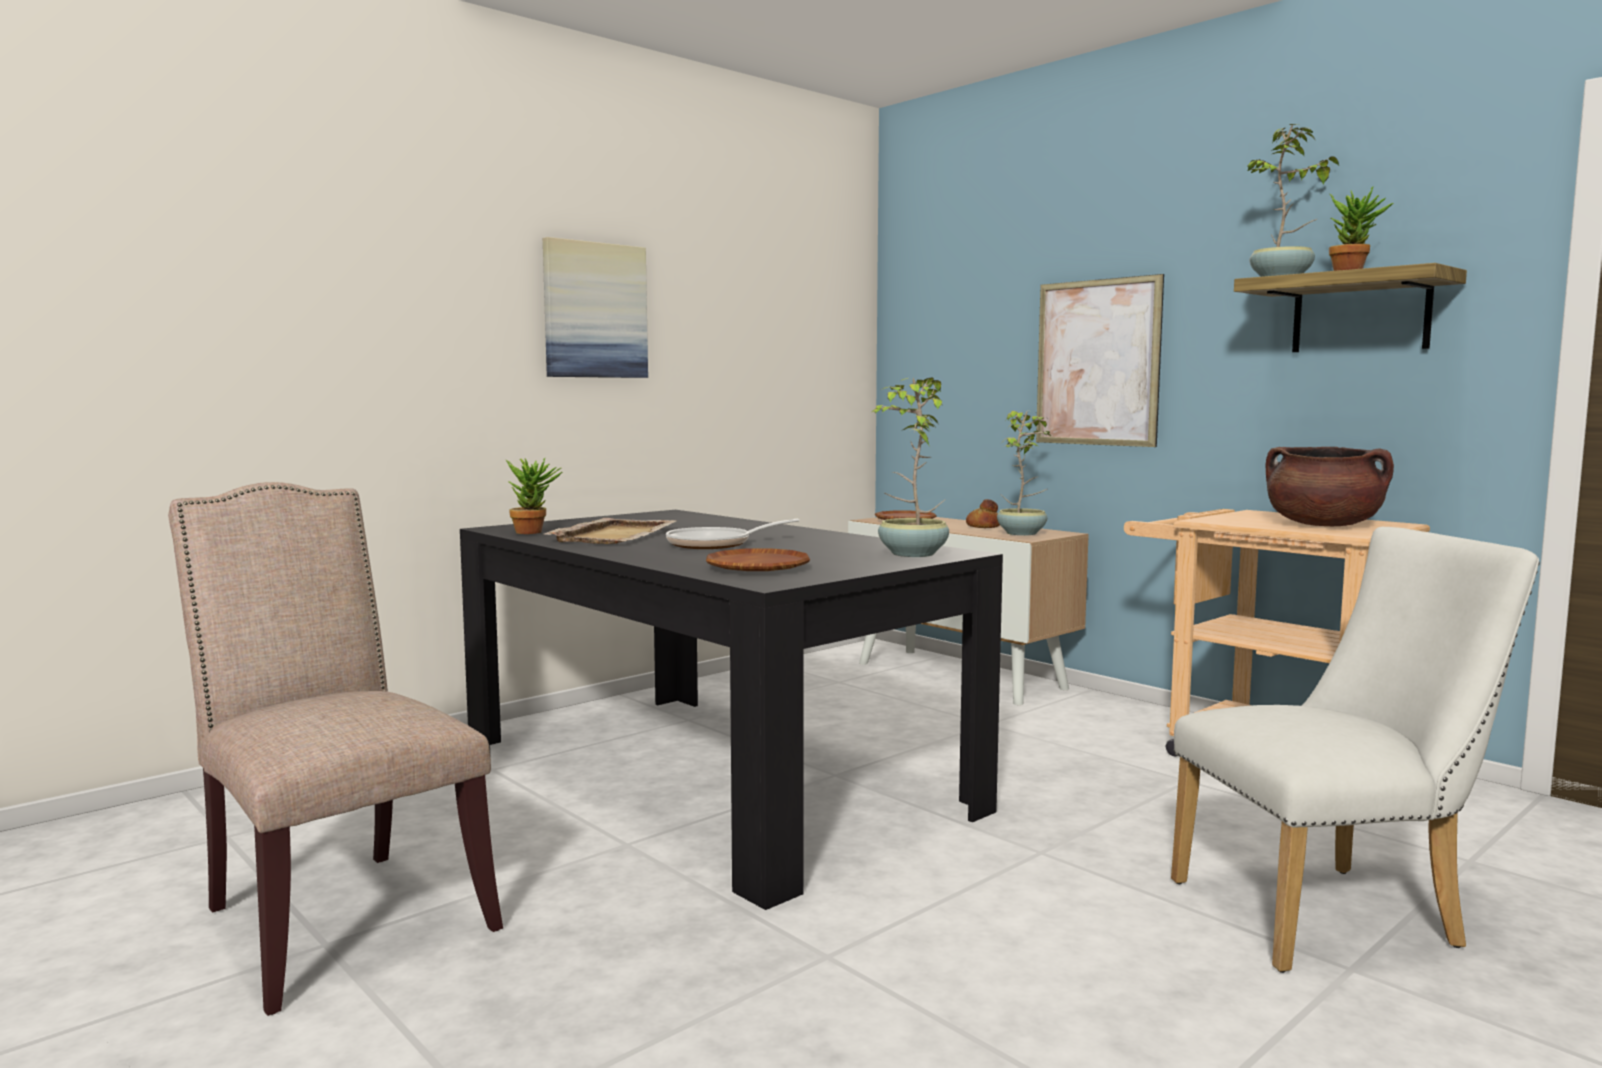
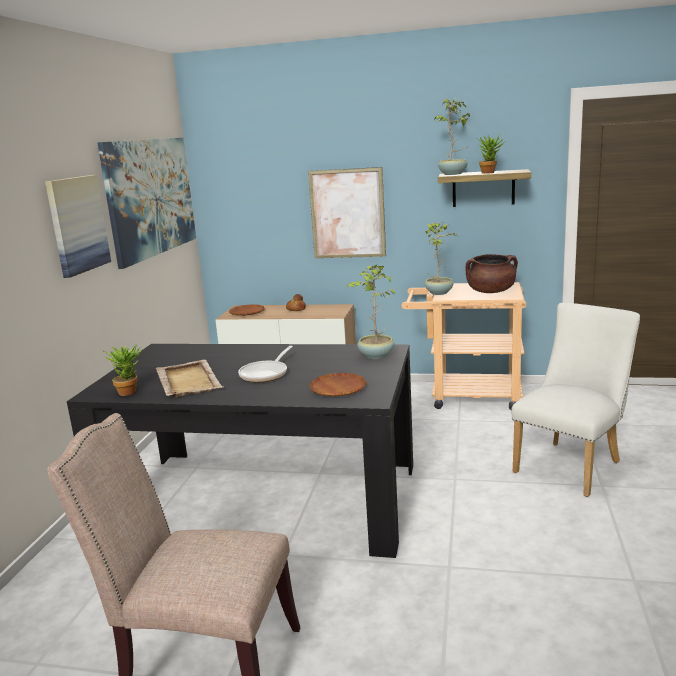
camera: 35 degrees left, 10 degrees up
(772, 309) = (151, 197): none -> picture
(1023, 533) = (326, 311): potted plant -> potted plant (439, 292)

